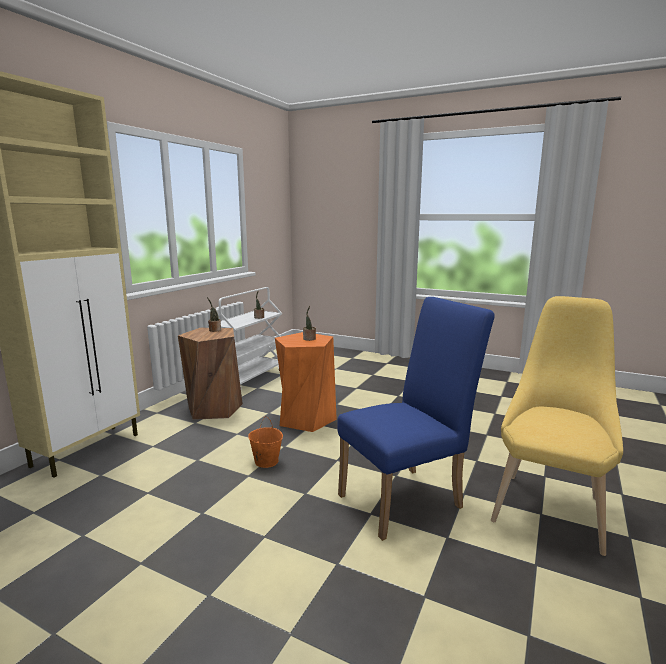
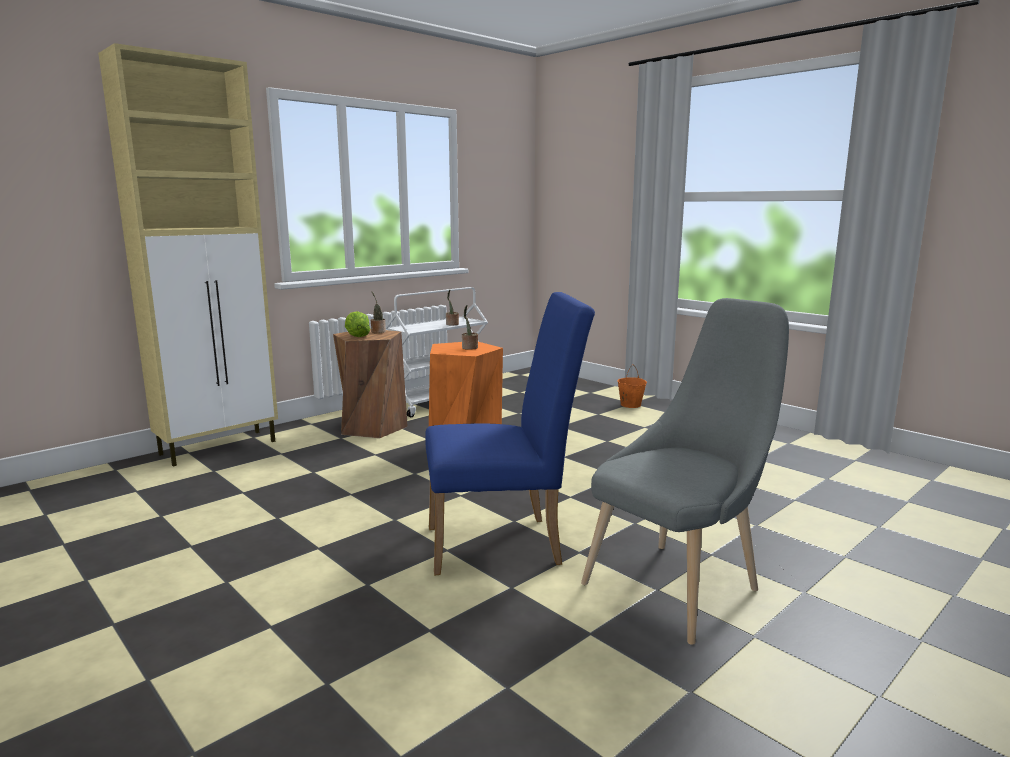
camera: 20 degrees right, 0 degrees up
(203, 336) = (357, 337): none -> lettuce
(266, 461) = (381, 484): orange bucket -> orange bucket (630, 405)
(550, 506) = (679, 584): yellow chair -> grey chair

